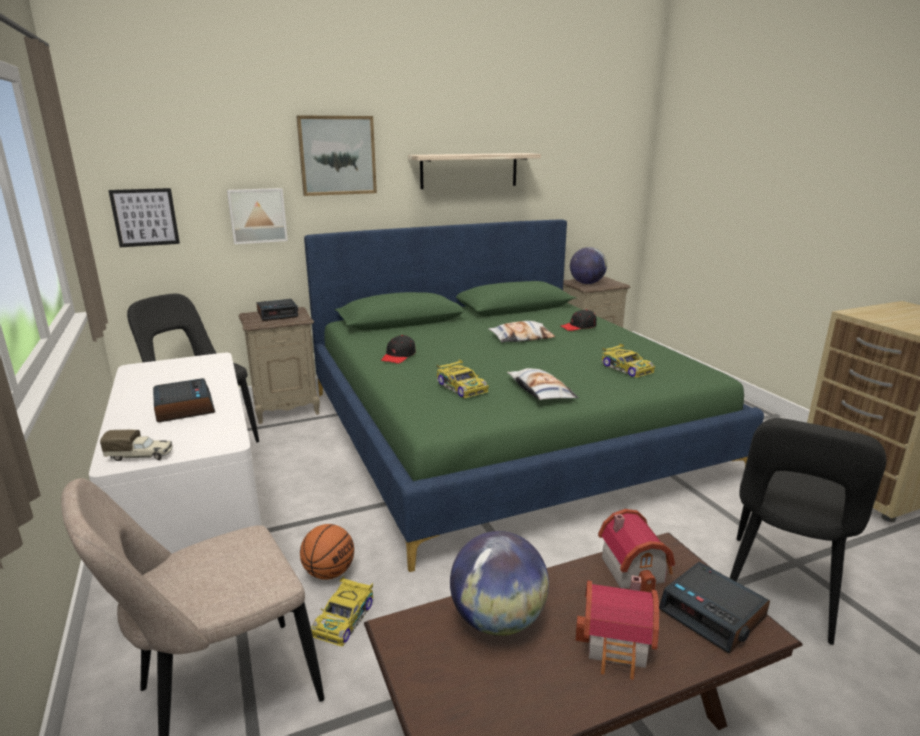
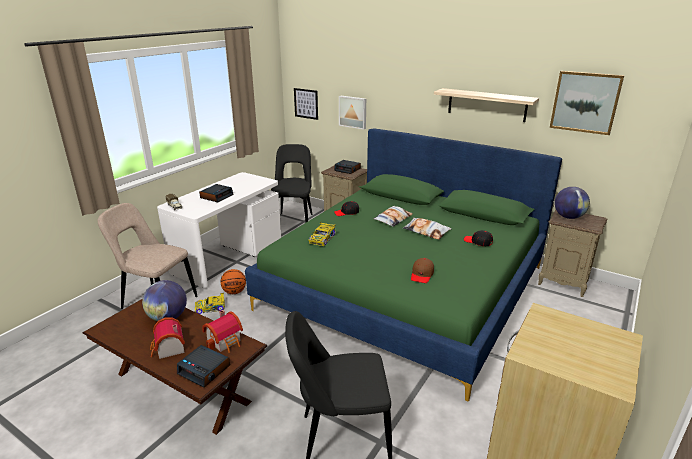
camera: 55 degrees right, 5 degrees up
(337, 155) = (398, 83): picture -> picture (585, 102)
(540, 391) = (349, 259): pillow -> pillow (393, 219)
(626, 368) = (422, 274): toy car -> brown cap
(713, 614) = (204, 370): alarm clock -> alarm clock turned 75 degrees counterclockwise

